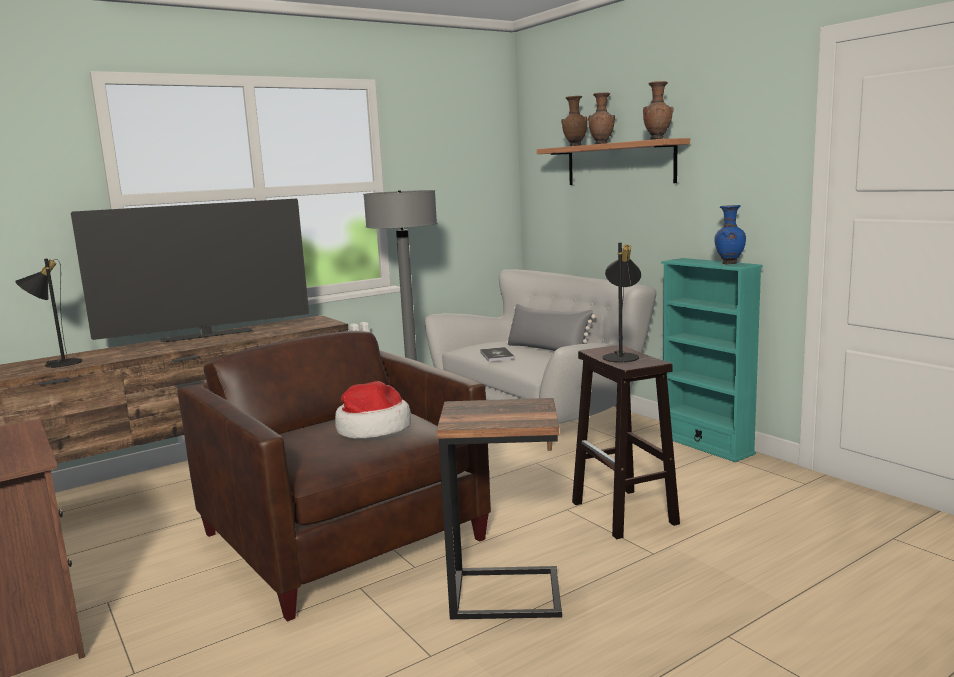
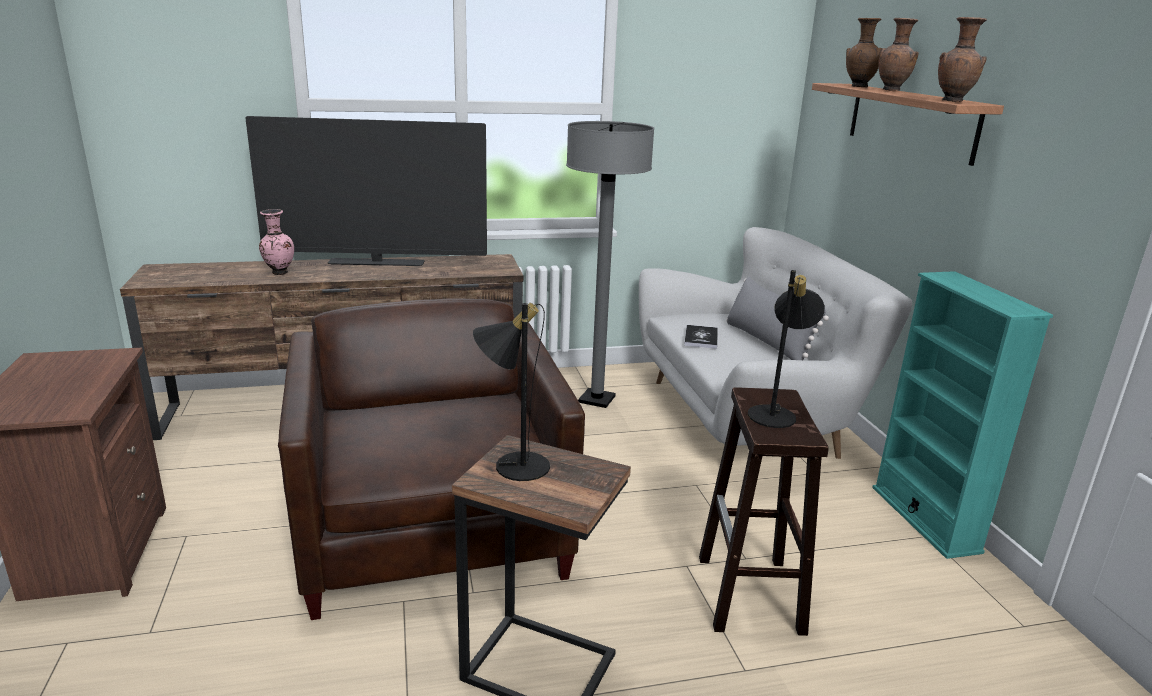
camera: 20 degrees right, 10 degrees up
(57, 363) = (217, 274): black table lamp -> black table lamp (512, 464)
(120, 354) = (278, 273): none -> pink vase
(373, 429) = (457, 431): hat -> none
(728, 263) = (1004, 301): blue vase -> none

